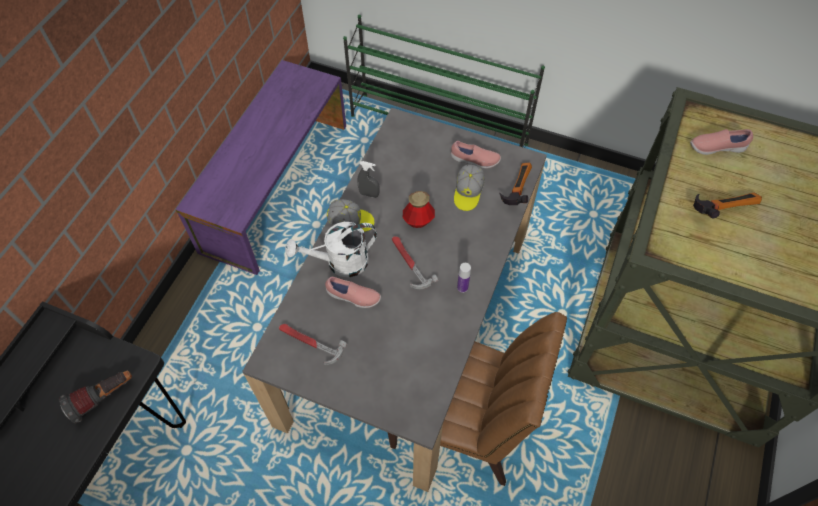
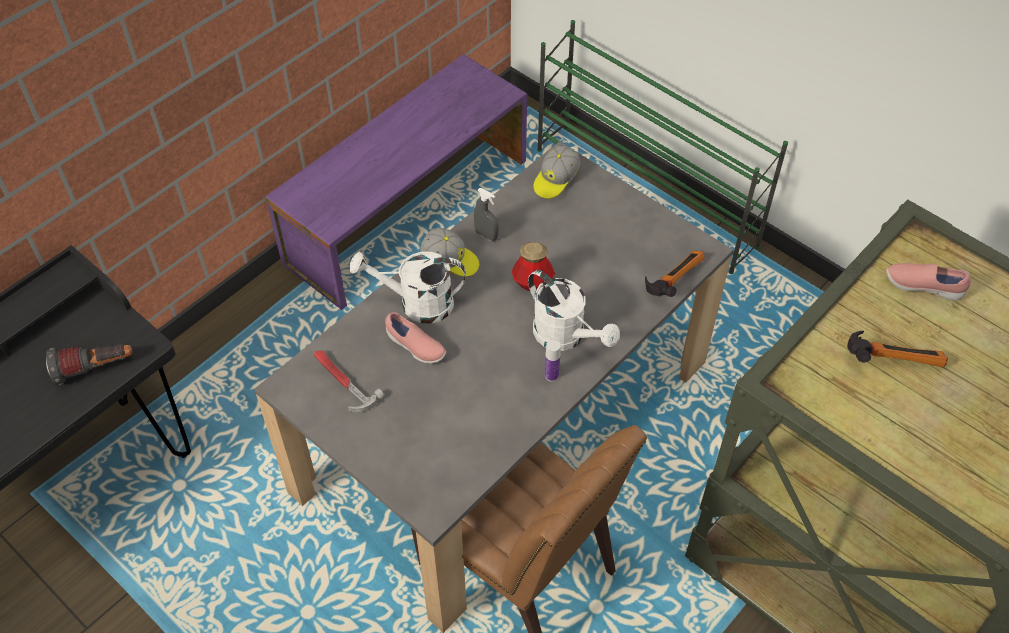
camera: 20 degrees right, 5 degrees down
(409, 263) = (499, 328): hammer -> none
(460, 254) = (566, 336): none -> white watering can
(468, 192) = (609, 267): cap -> cap (555, 179)
(475, 160) = (635, 232): pink shoe -> none

